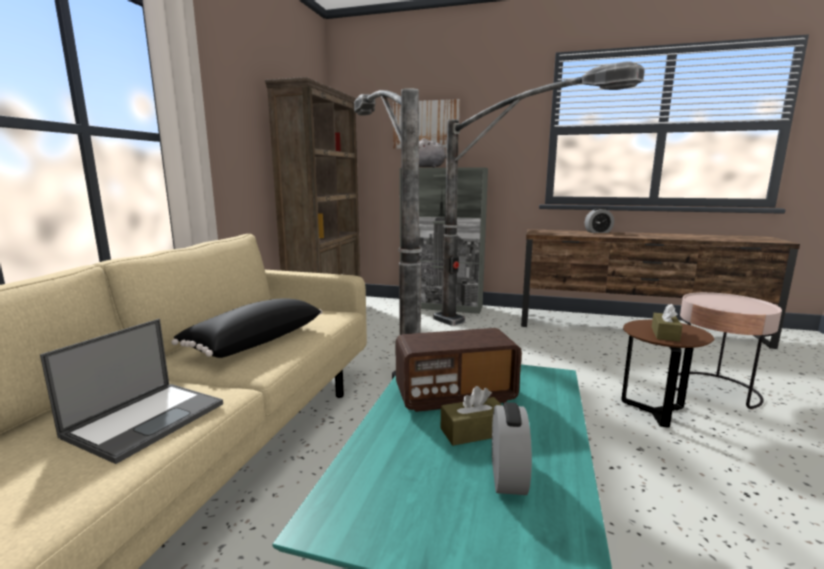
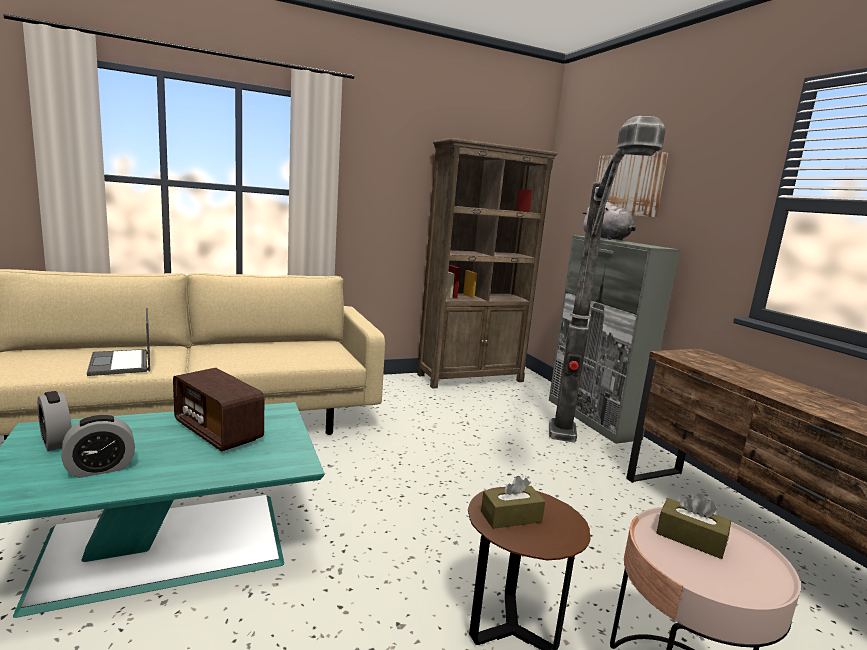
camera: 50 degrees right, 0 degrees up
(147, 419) = (121, 363): laptop -> laptop turned 75 degrees clockwise
(254, 341) = (253, 354): black pillow -> none
(385, 346) = (446, 422): floor lamp -> none
(473, 432) = (161, 448): brown tissue box -> brown tissue box (690, 538)
(598, 232) = (787, 383): alarm clock -> alarm clock (56, 441)

